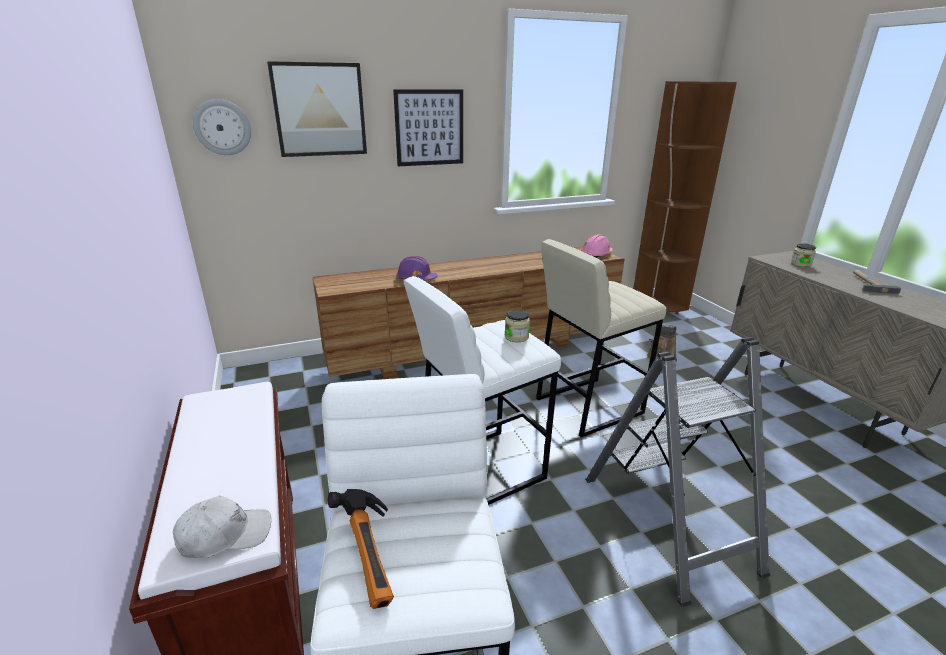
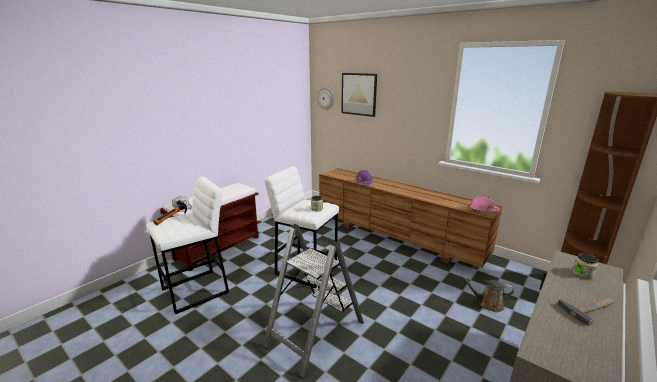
camera: 60 degrees right, 5 degrees down
(429, 128) = (406, 108): picture -> none
(587, 406) = (389, 286): beige stool -> none

